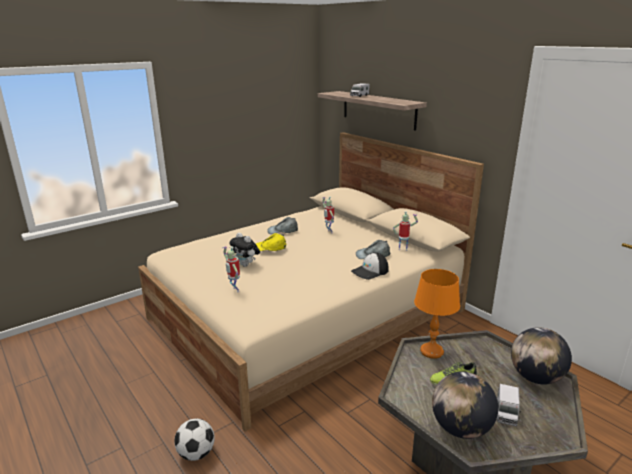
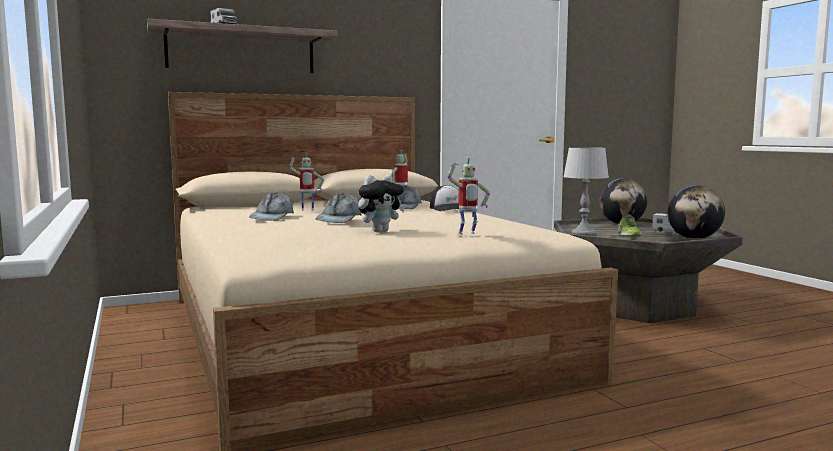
camera: 75 degrees left, 15 degrees down
(196, 453) = (659, 412): football -> none
(270, 247) = (339, 219): yellow cap -> grey cap
(431, 351) = (583, 233): orange table lamp -> grey table lamp

